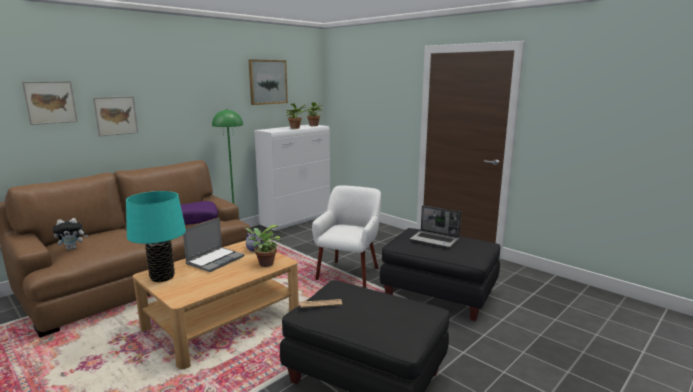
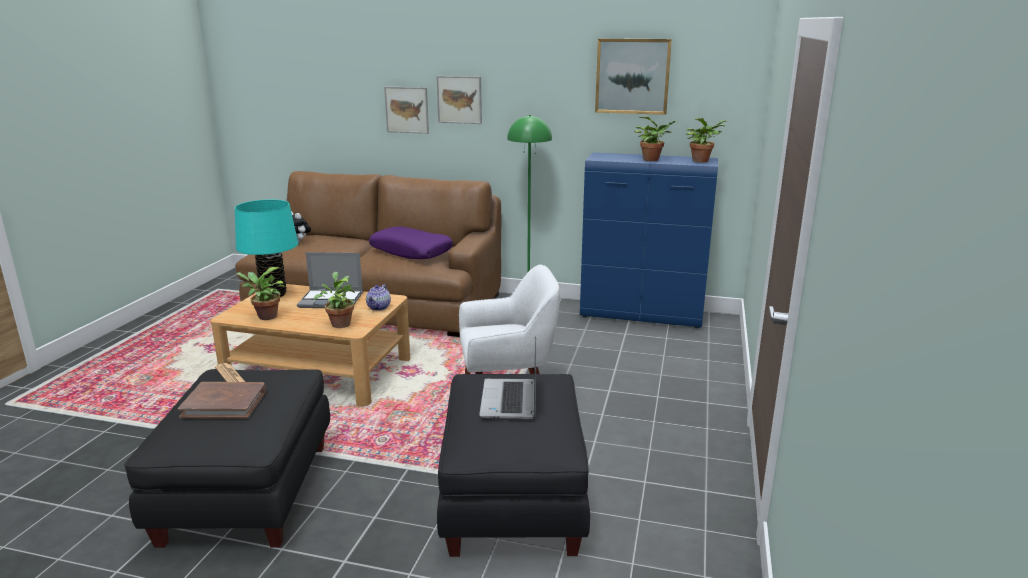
camera: 60 degrees right, 5 degrees up
(50, 102) = (346, 89): picture -> picture (459, 99)
(207, 286) = (265, 317): none -> potted plant
(296, 220) = (642, 316): white cabinet -> blue cabinet
(367, 310) = (224, 404): none -> brown book

